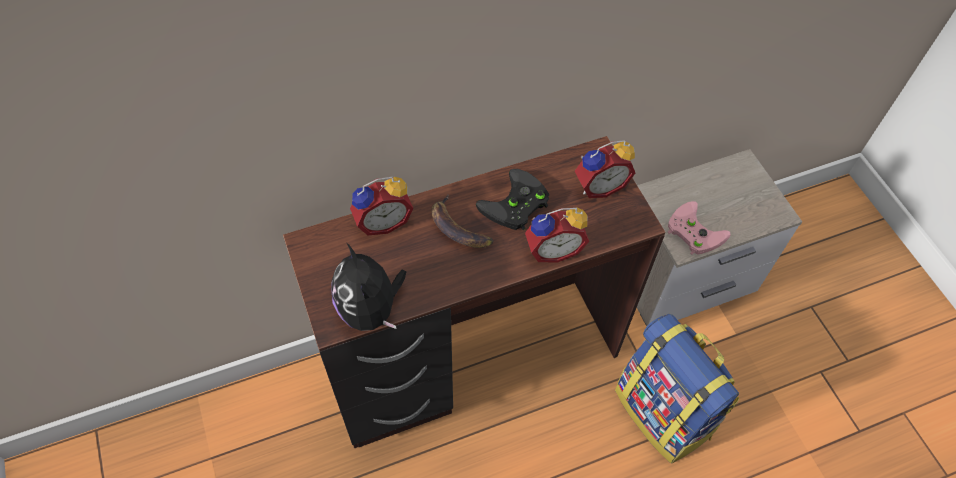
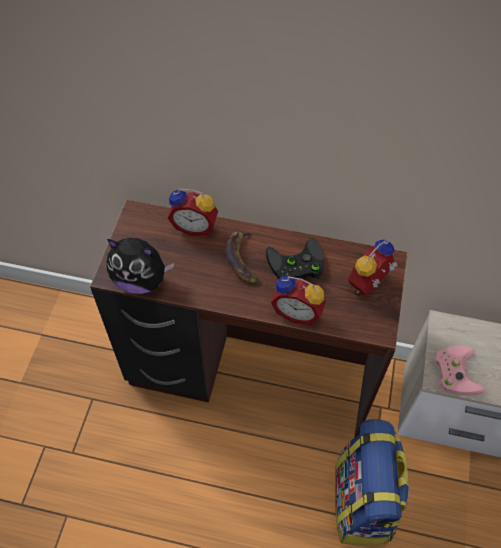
camera: 35 degrees right, 0 degrees up
(371, 310) = (141, 280): plush toy -> plush toy turned 90 degrees counterclockwise
(599, 185) = (370, 285): alarm clock -> alarm clock turned 120 degrees clockwise

